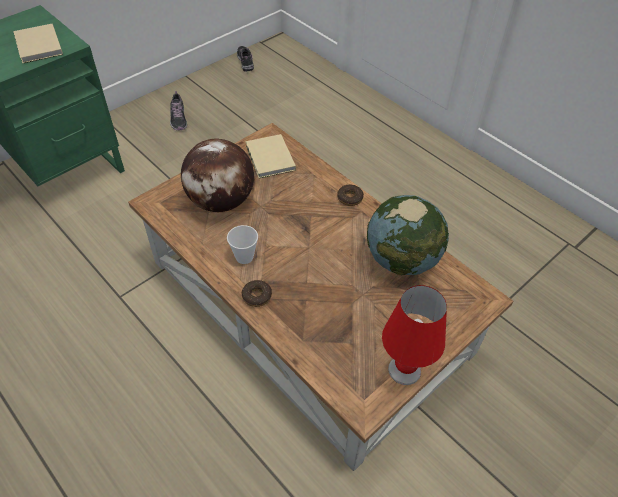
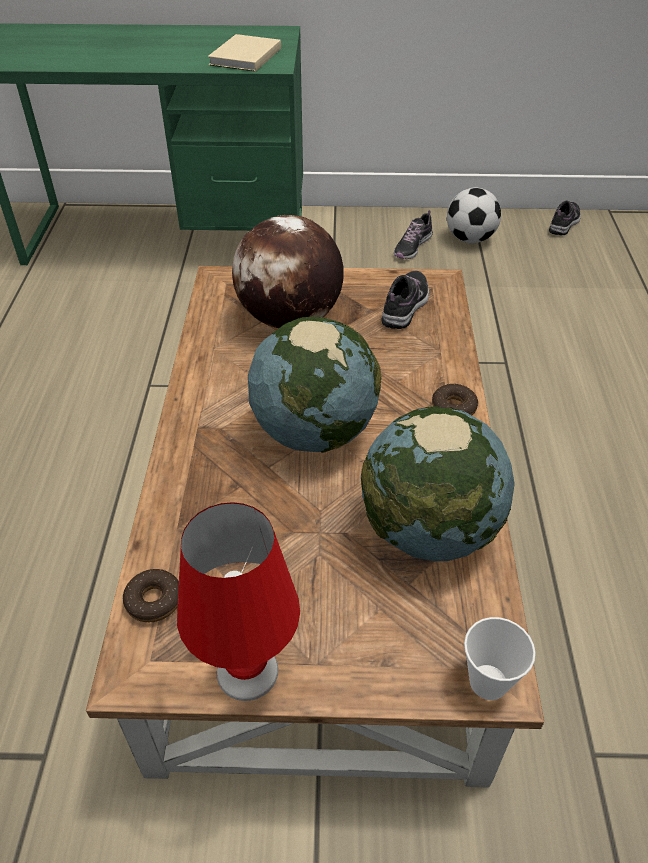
camera: 45 degrees right, 5 degrees down
(206, 97) = (470, 239): none -> football
(244, 257) = (237, 391): cup -> cup (488, 682)
(257, 296) = (194, 441): donut -> donut (154, 600)
(270, 159) = (405, 306): beige book -> shoe
(305, 251) = (314, 431): none -> globe

